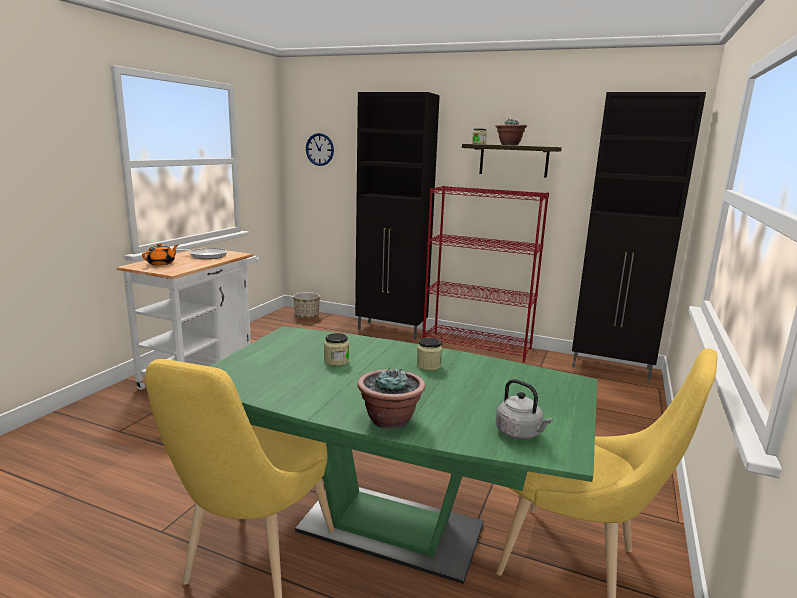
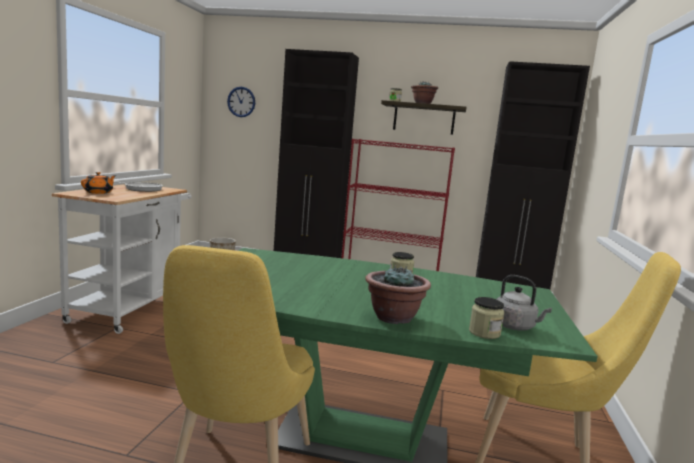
camera: 10 degrees left, 5 degrees down
(336, 361) = (313, 274): jar -> jar (484, 333)

